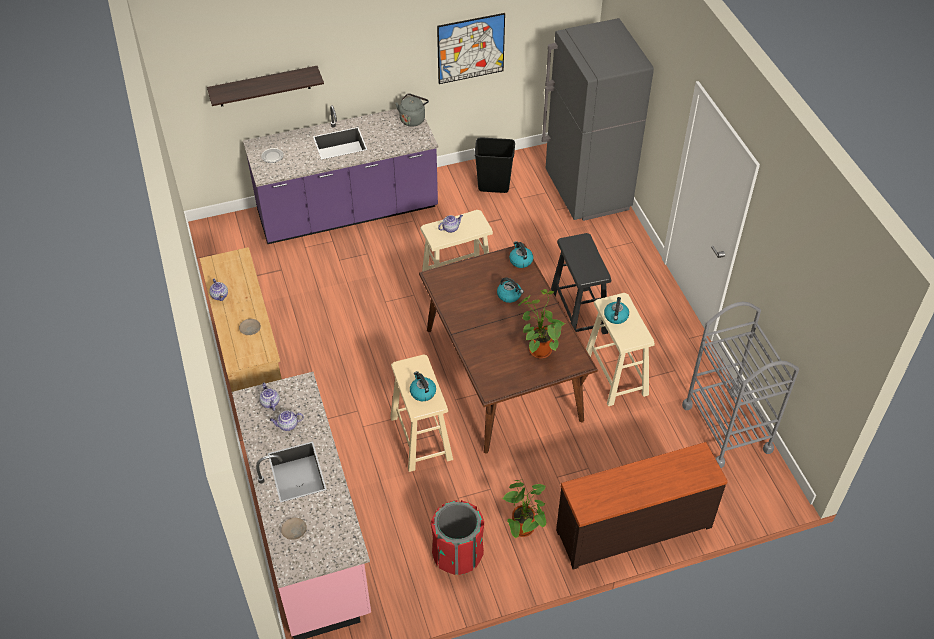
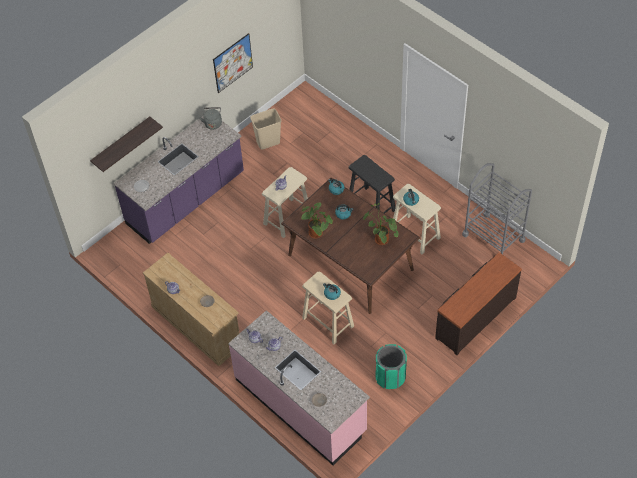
camera: 25 degrees left, 5 degrees up
(458, 554) = (390, 376): red trash can -> green trash can
(494, 186) = (268, 142): black trash can -> beige trash can
(524, 530) = (418, 346): potted plant -> potted plant (317, 234)
(587, 192) = (329, 122): grey fridge -> none

